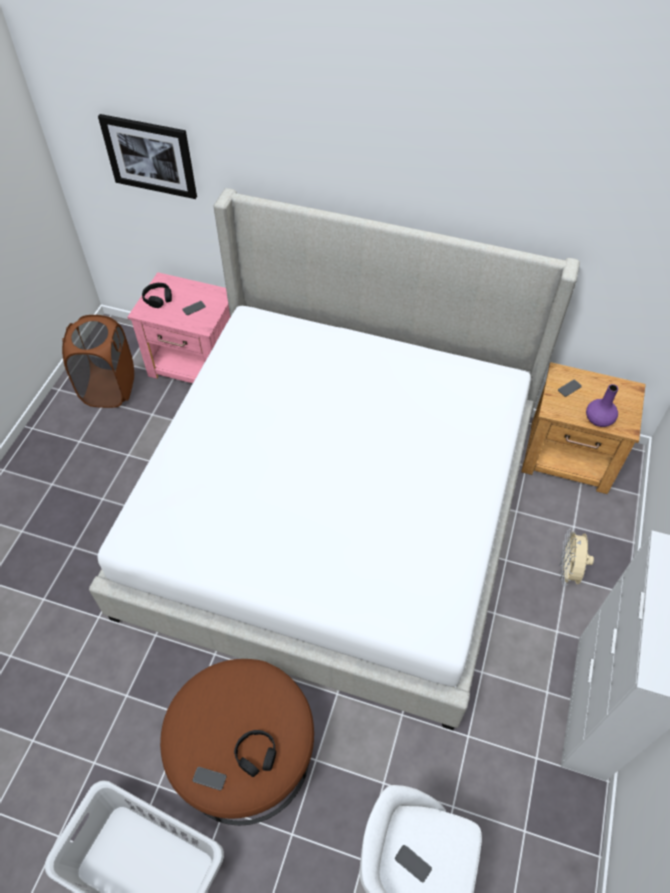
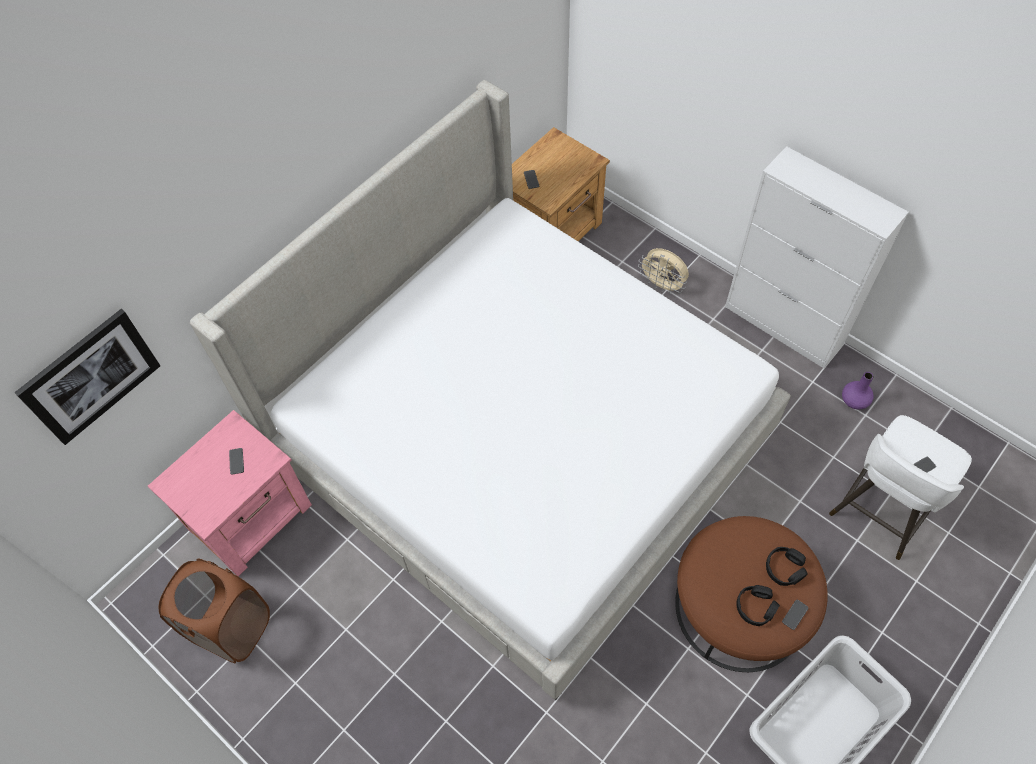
camera: 65 degrees left, 5 degrees up
(158, 299) = (195, 496): black headphones -> black headphones (755, 607)
(599, 419) = (575, 175): purple vase -> purple vase (854, 400)

